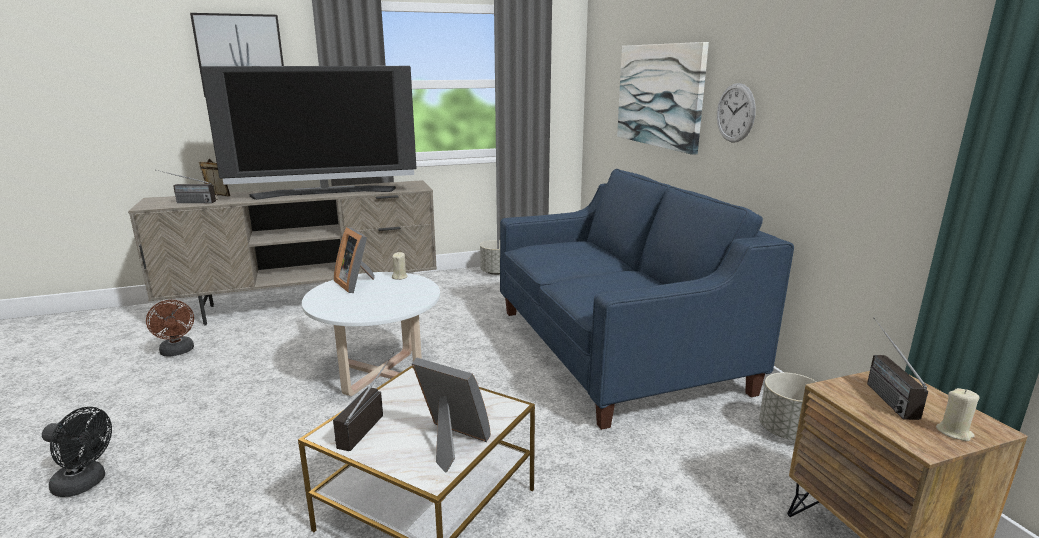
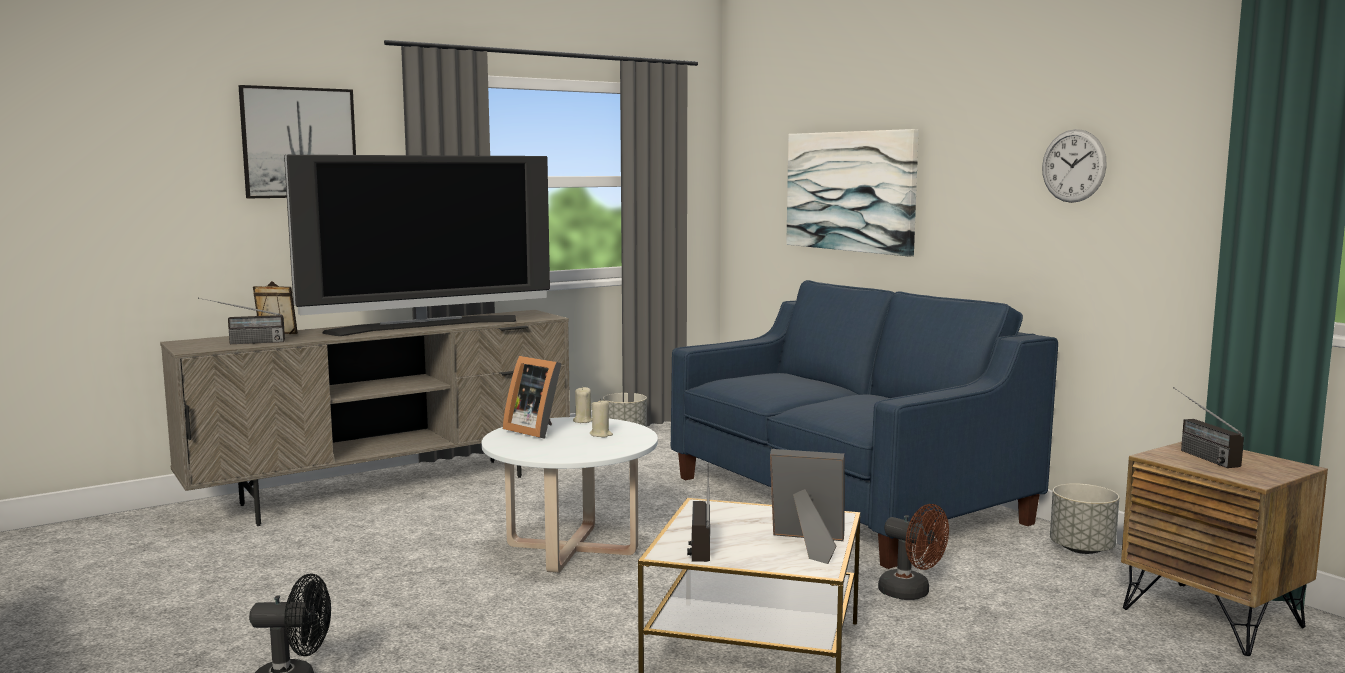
camera: 15 degrees left, 10 degrees down
(178, 352) = (254, 556): brown fan -> brown fan (911, 593)
(735, 113) = (963, 205): wall clock -> wall clock (1073, 166)
(954, 432) = (1272, 471): beige candle -> beige candle (601, 435)

